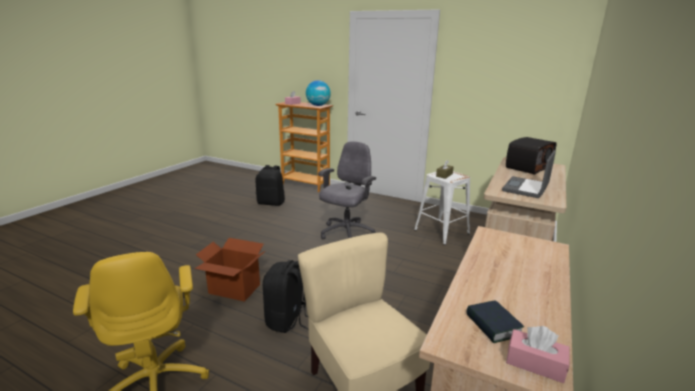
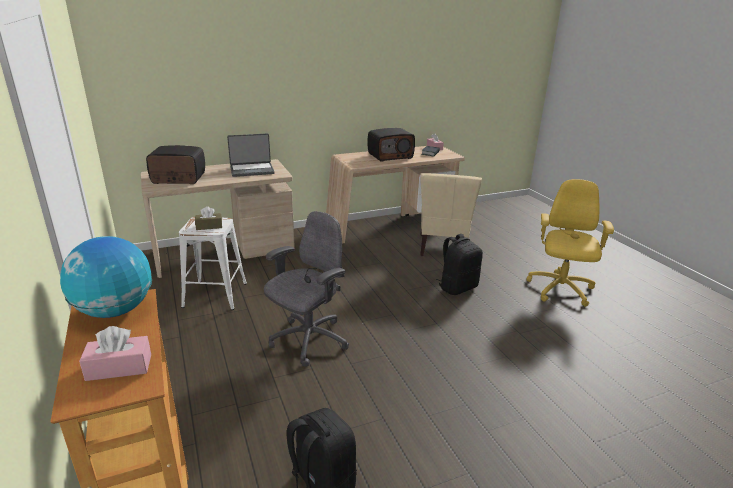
camera: 140 degrees left, 5 degrees up
(234, 289) = (487, 328): cardboard box -> none
(346, 233) = (308, 341): grey office chair -> grey office chair turned 150 degrees clockwise
(515, 276) = (390, 156): none -> radio

